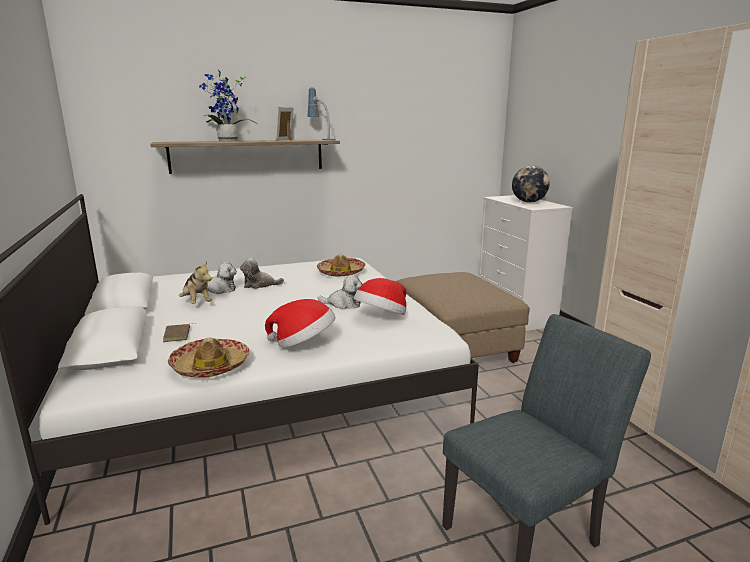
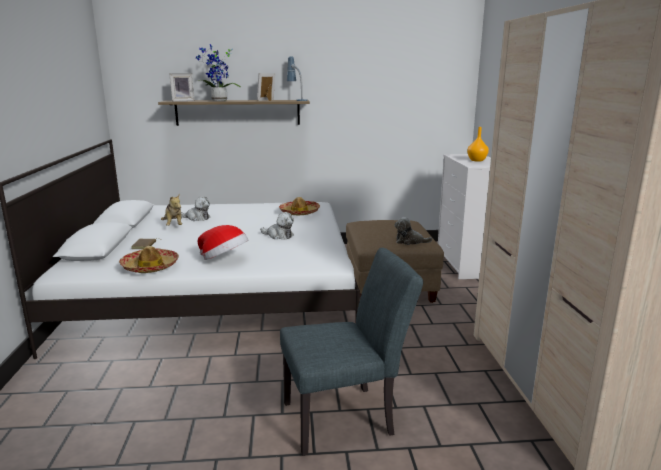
camera: 15 degrees right, 0 degrees up
(180, 142) = (183, 101): none -> picture frame
(259, 285) = (229, 217): plush toy -> plush toy (410, 241)
(381, 317) = (298, 247): hat -> none
(528, 202) = (477, 160): globe -> orange vase

